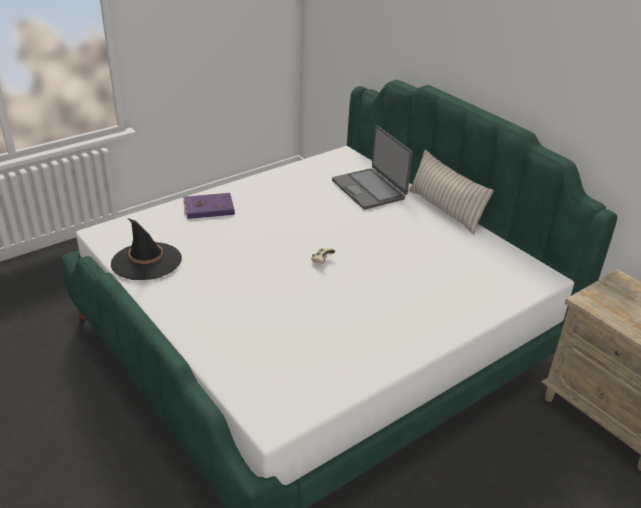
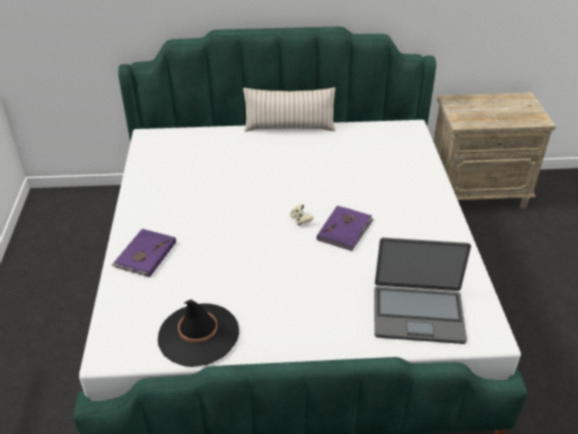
camera: 55 degrees left, 5 degrees up
(334, 289) = (345, 230): none -> purple book
(369, 189) = (220, 149): laptop -> laptop (418, 314)

